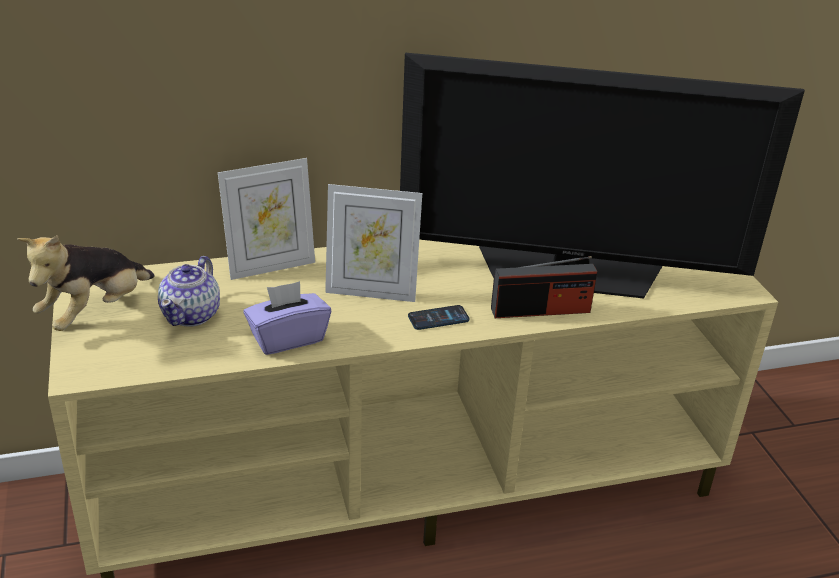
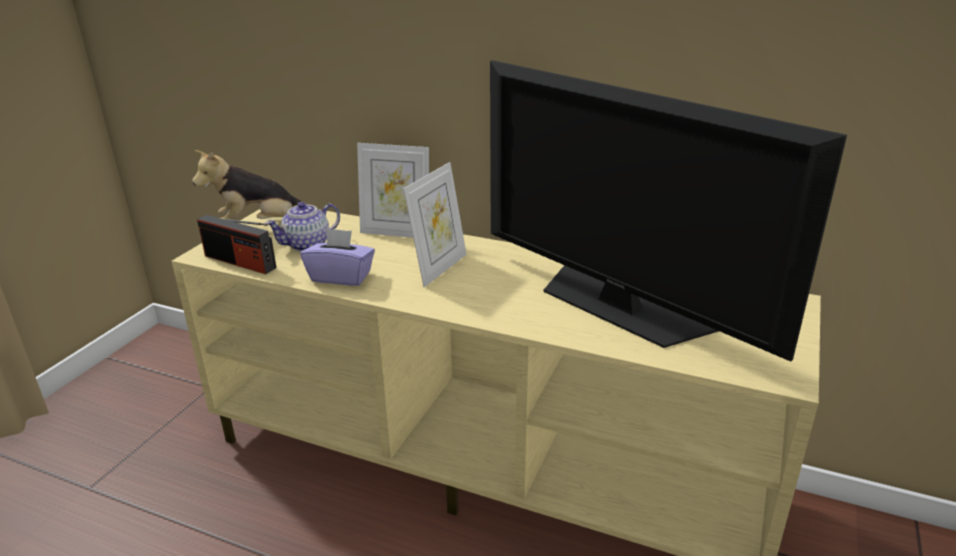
camera: 40 degrees right, 5 degrees down
(371, 292) = (439, 268): picture frame -> picture frame turned 105 degrees counterclockwise
(438, 318) = (461, 301): phone -> none
(541, 310) = (552, 324): radio -> radio (240, 262)

